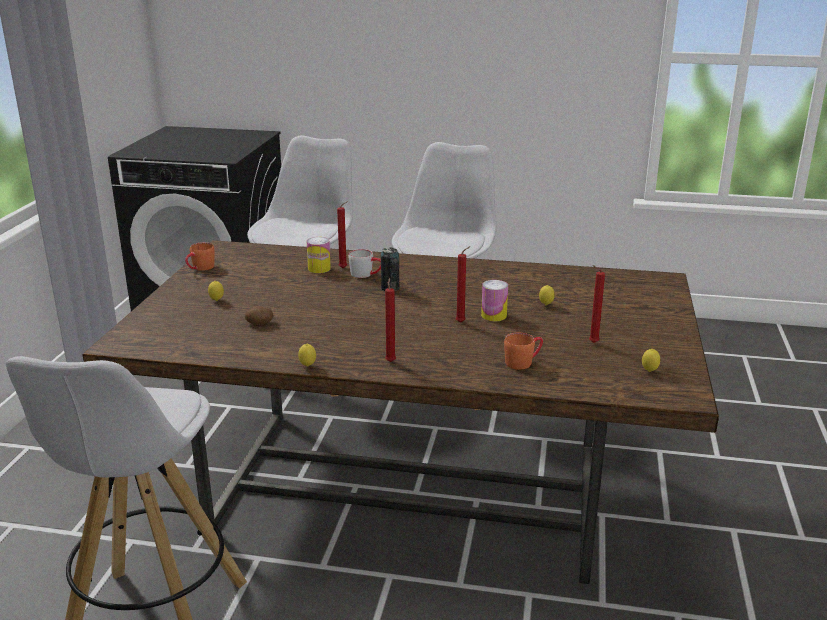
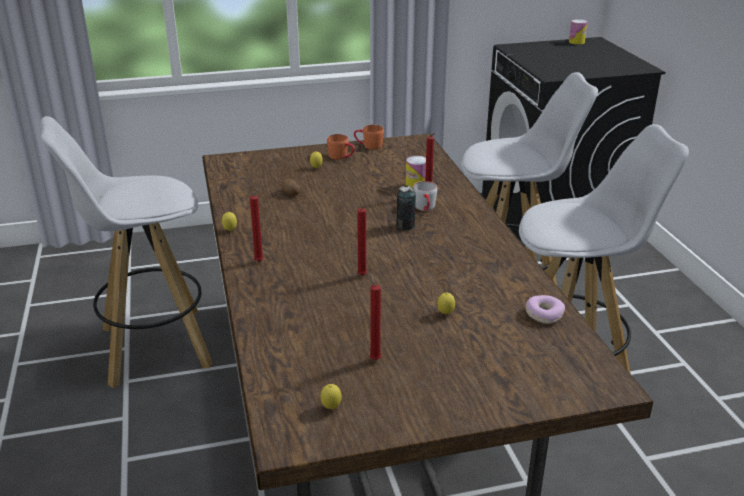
camera: 65 degrees right, 5 degrees up
(494, 315) = (392, 289): can -> can (576, 42)
(523, 361) = (302, 326): orange mug -> orange mug (342, 157)
(570, 275) = (544, 314): none -> donut

